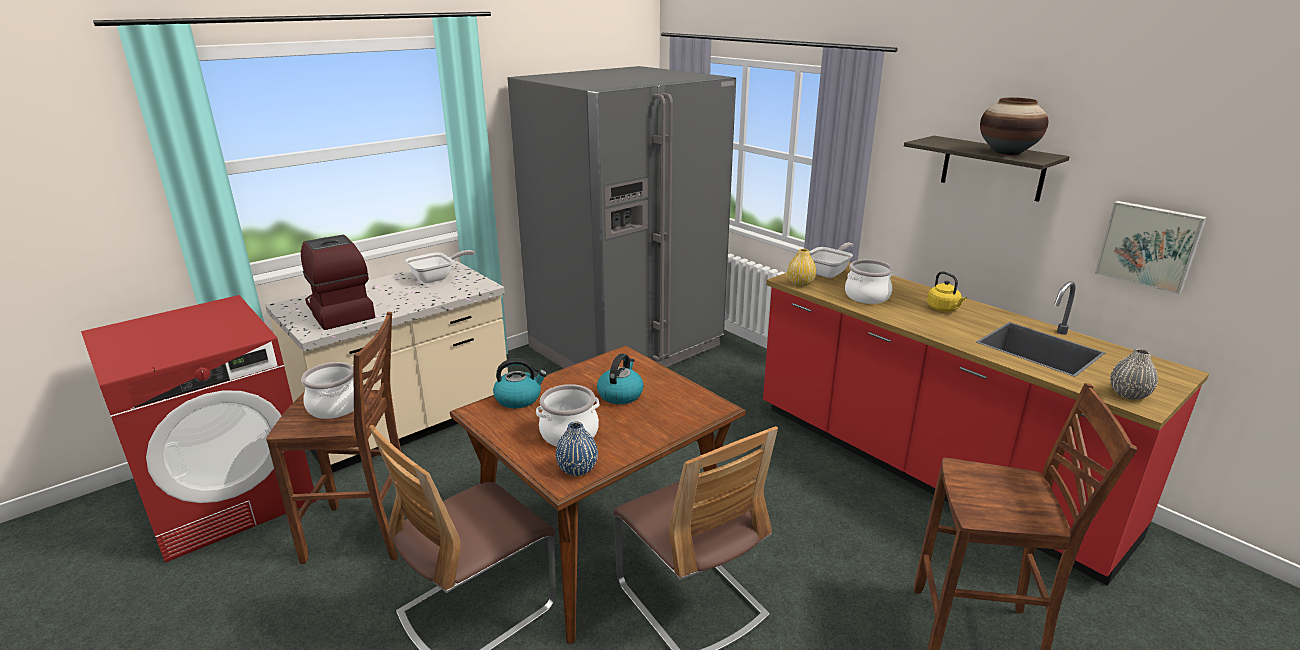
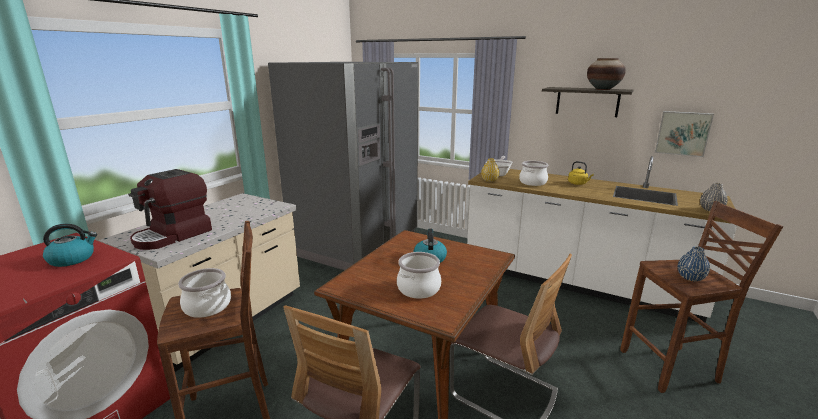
camera: 20 degrees left, 5 degrees down
(338, 312) = (173, 235): coffee machine -> coffee machine turned 90 degrees counterclockwise
(437, 278) = (239, 205): frying pan -> none
(519, 398) = (361, 273): kettle -> kettle (72, 259)
(577, 469) = (446, 310): blue vase -> blue vase (690, 278)
(927, 470) = (576, 282): red counter -> white counter

